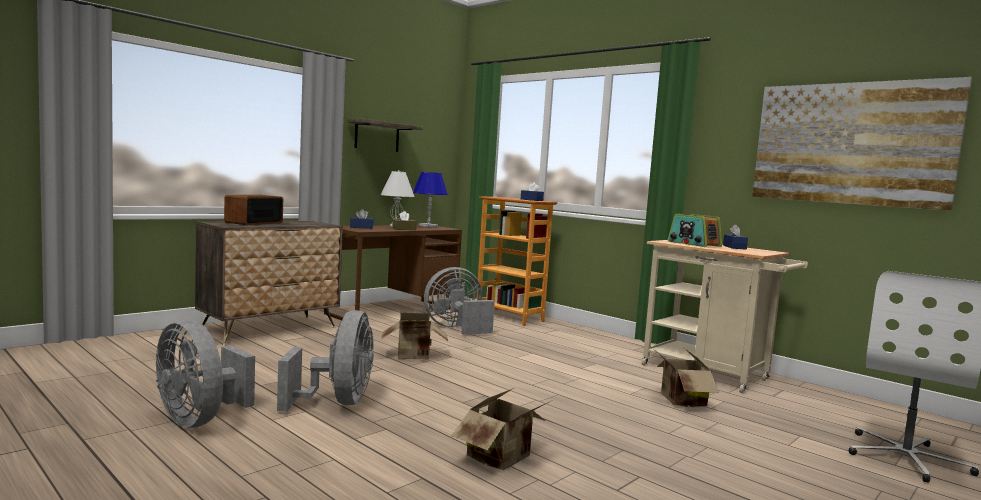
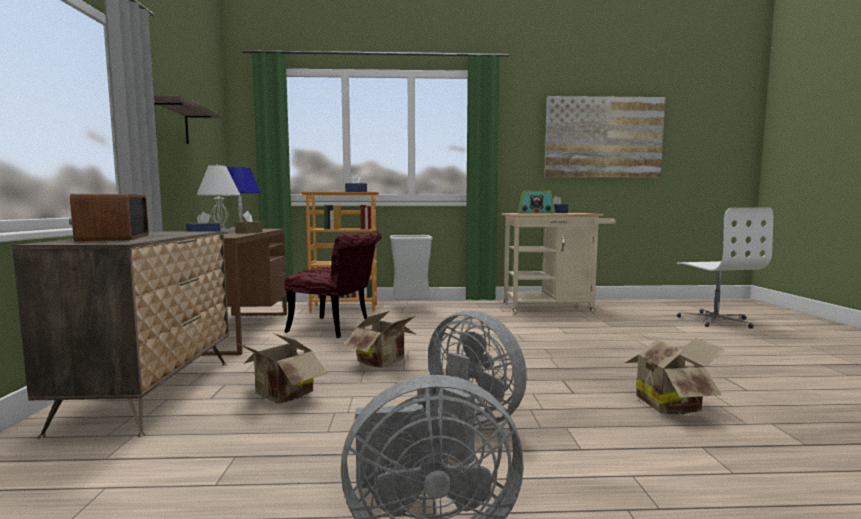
camera: 45 degrees left, 0 degrees up
(456, 328) = (337, 328): grey fan -> red chair
(562, 332) = (411, 308): none -> grey trash can
(680, 401) = (593, 328): cardboard box -> cardboard box (281, 396)

